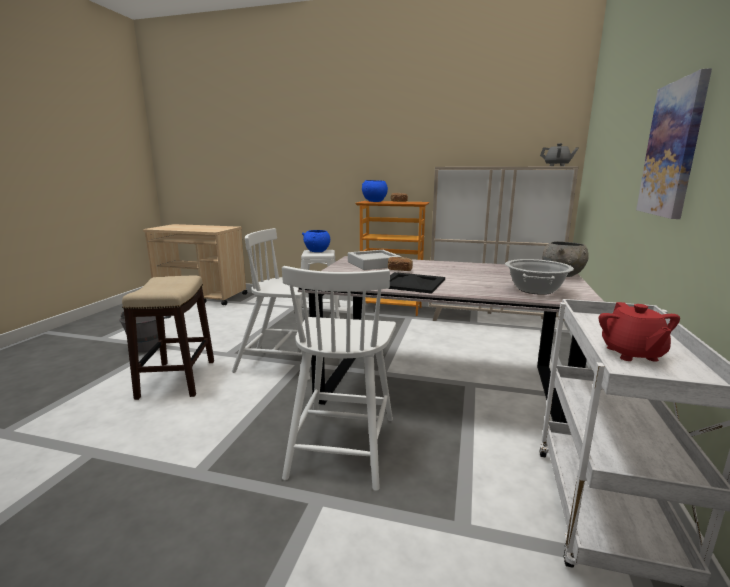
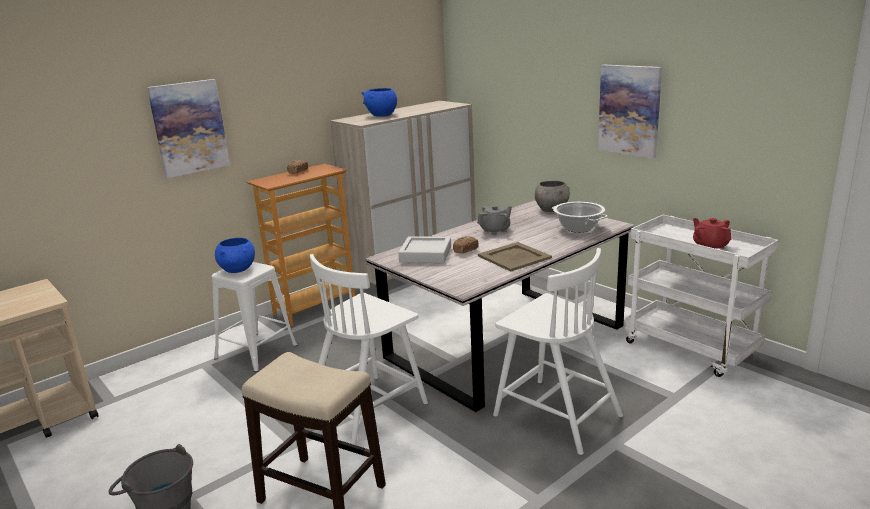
camera: 55 degrees left, 5 degrees up
(332, 155) = (189, 127): none -> picture
(374, 201) = (271, 179): blue bowl -> blue bowl (381, 115)
(411, 283) = (515, 257): black tray -> beige tray
(557, 166) = (448, 104): grey teapot -> grey teapot (495, 230)
(631, 353) = (710, 246): red teapot -> red teapot turned 150 degrees counterclockwise

